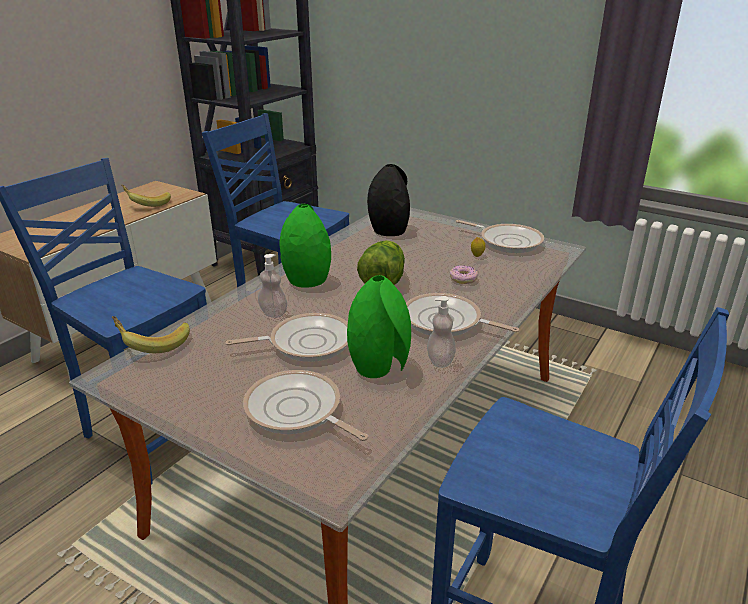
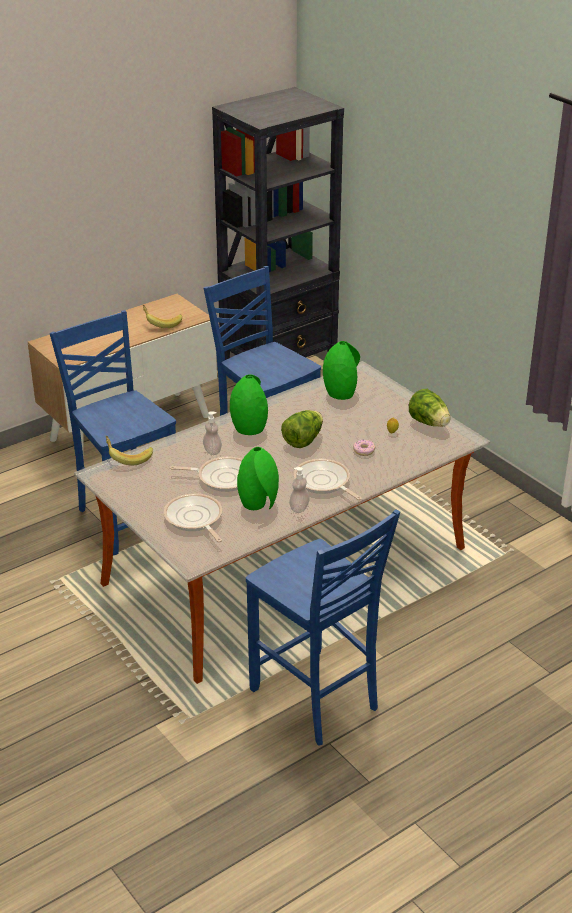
camera: 20 degrees right, 5 degrees up
(388, 230) = (340, 392): black vase -> green vase
(507, 241) = (429, 423): frying pan -> lettuce

